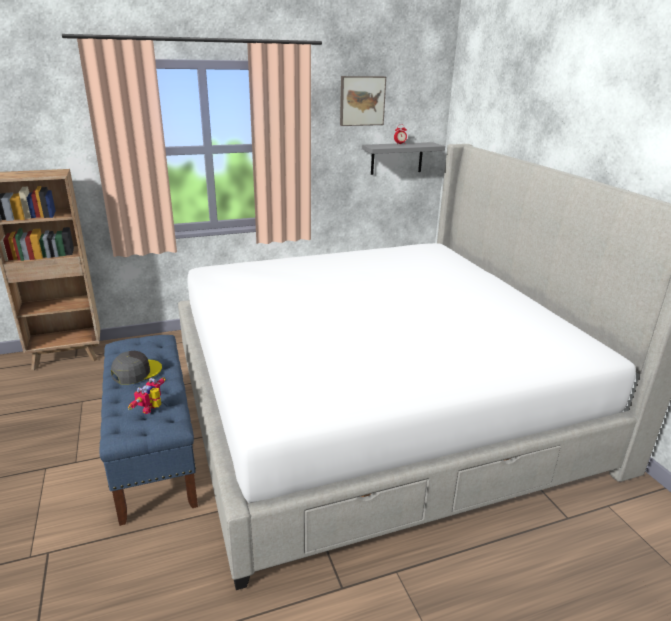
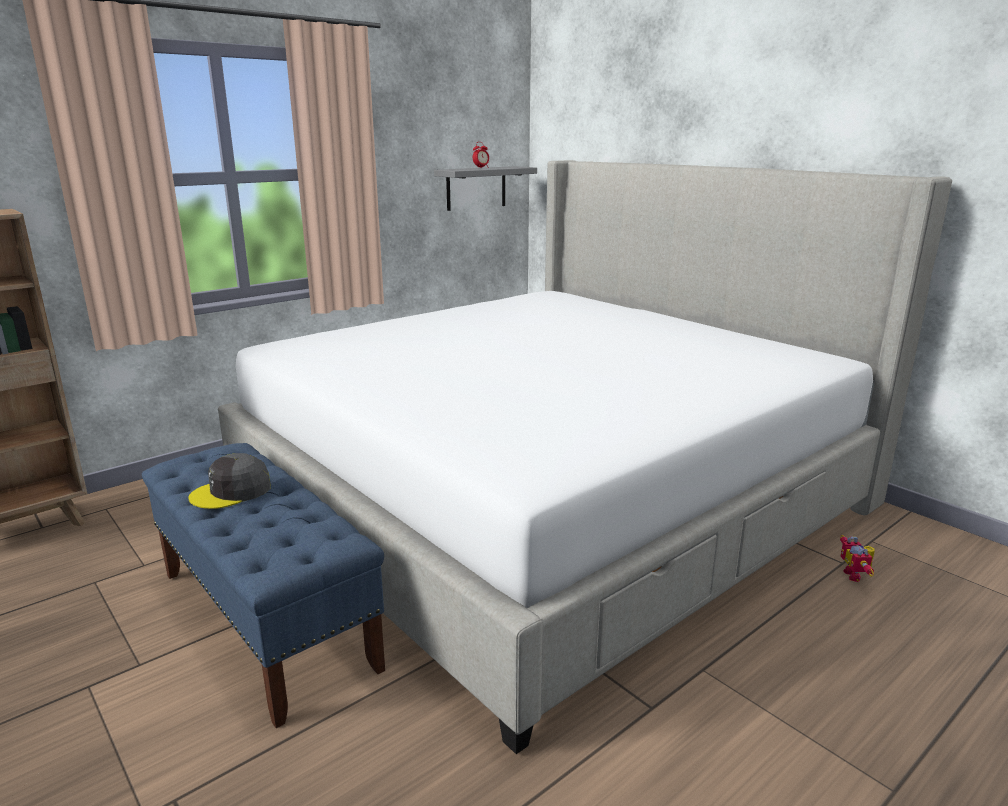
camera: 20 degrees left, 5 degrees down
(136, 372) = (232, 491): grey cap -> grey cap turned 150 degrees counterclockwise
(152, 409) = (299, 529): toy robot -> toy robot (856, 575)
(361, 101) = (429, 110): picture -> none

